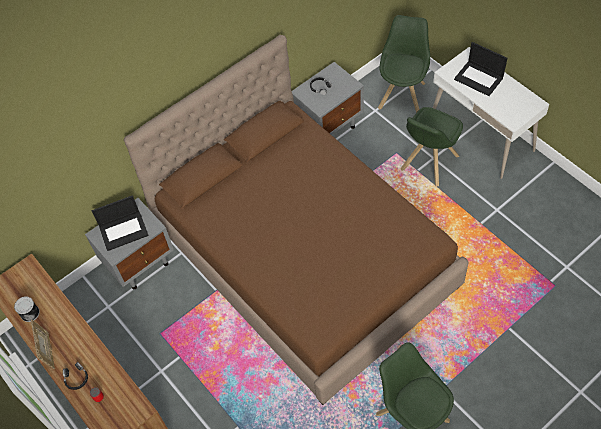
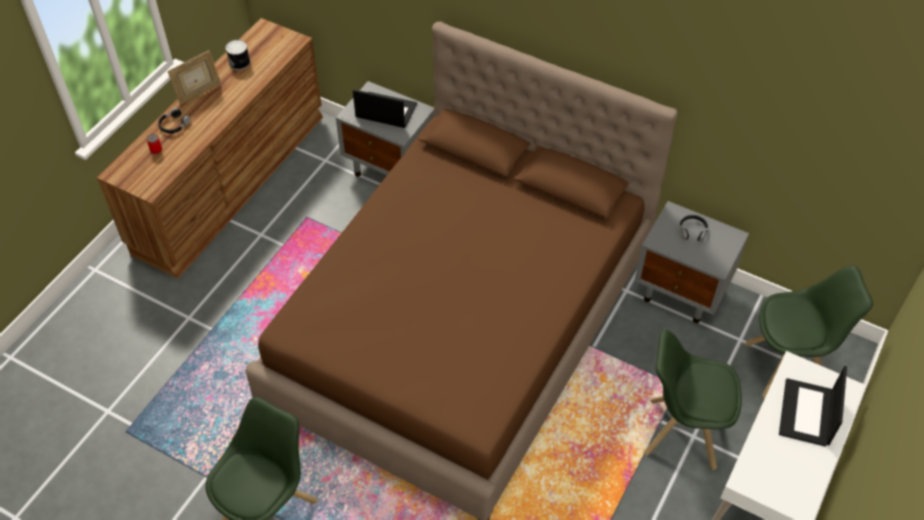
camera: 65 degrees right, 5 degrees down
(124, 230) = (385, 111): laptop -> laptop turned 150 degrees clockwise

